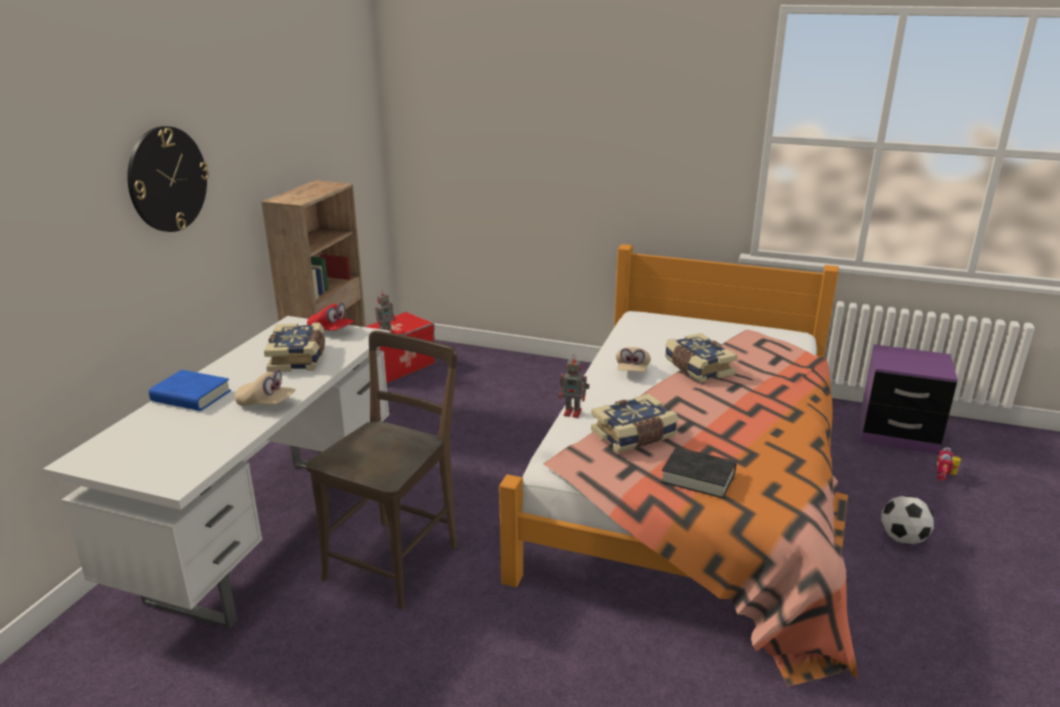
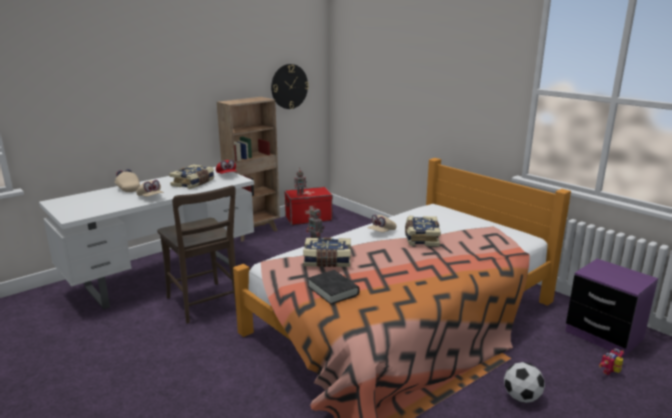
camera: 30 degrees right, 5 degrees down
(167, 179) = (153, 80): wall clock -> wall clock (289, 86)
(191, 396) = (128, 188): blue book -> beige cap
(396, 558) = (204, 304): brown chair -> brown chair turned 90 degrees clockwise

